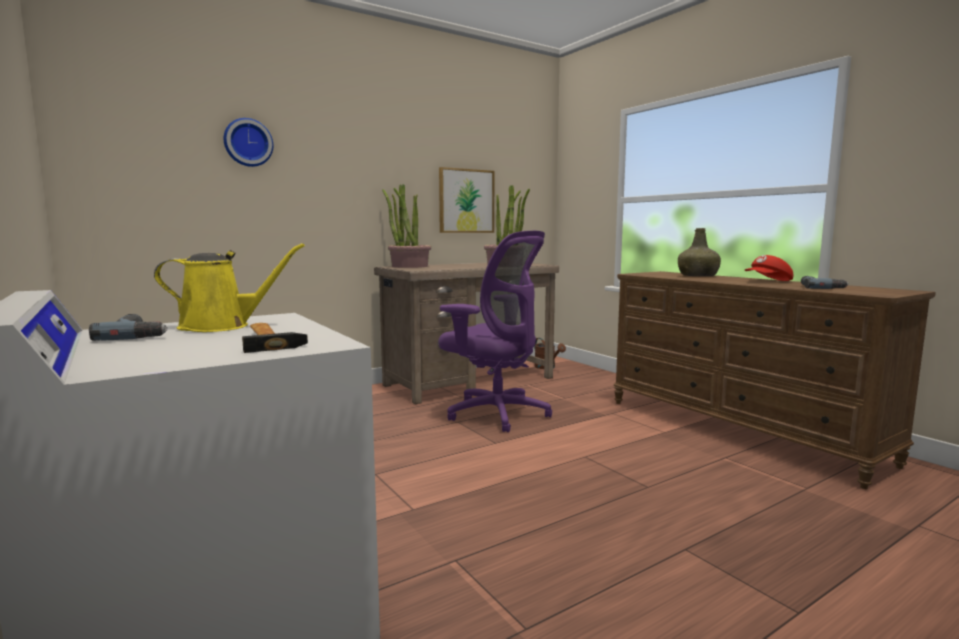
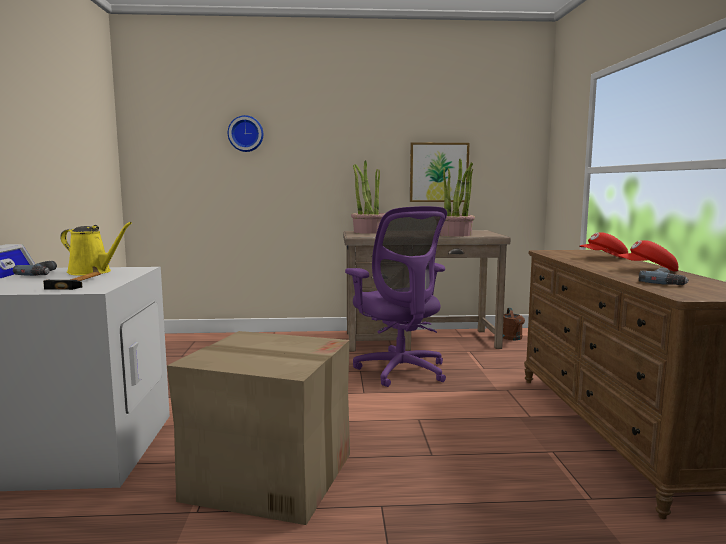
camera: 30 degrees right, 0 degrees up
(538, 557) = (268, 476): none -> cardboard box
(698, 276) = (603, 258): green bottle -> red cap

